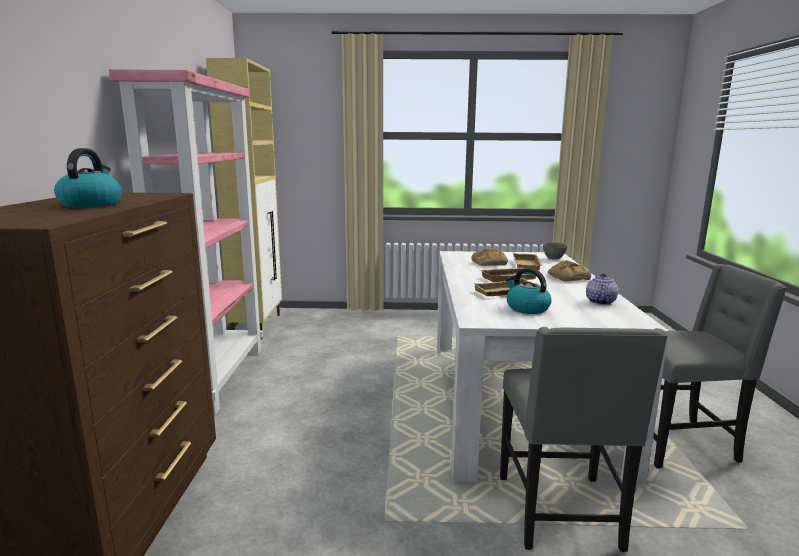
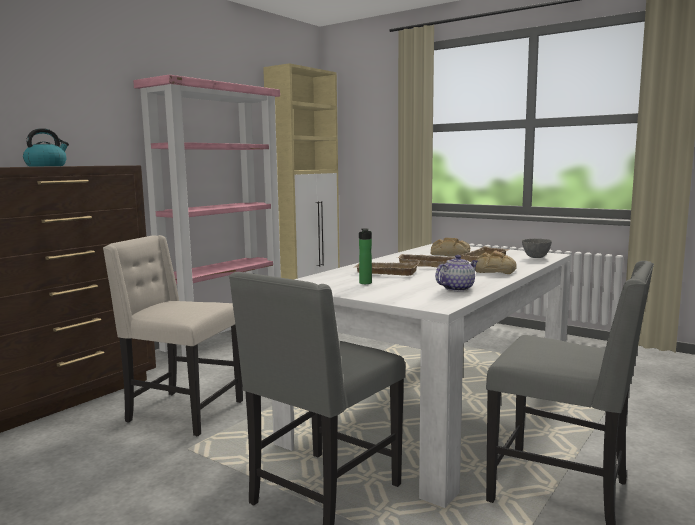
camera: 35 degrees right, 5 degrees down
(312, 481) = (182, 412): none -> beige chair
(526, 308) = (365, 283): kettle -> bottle

